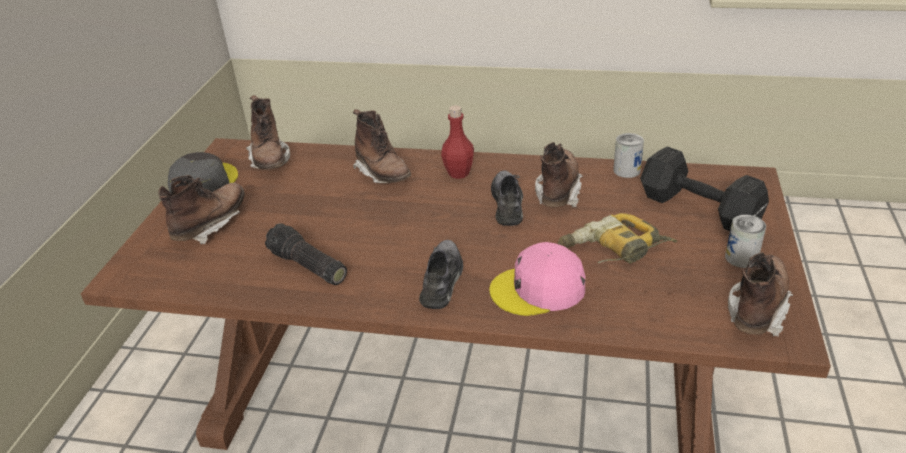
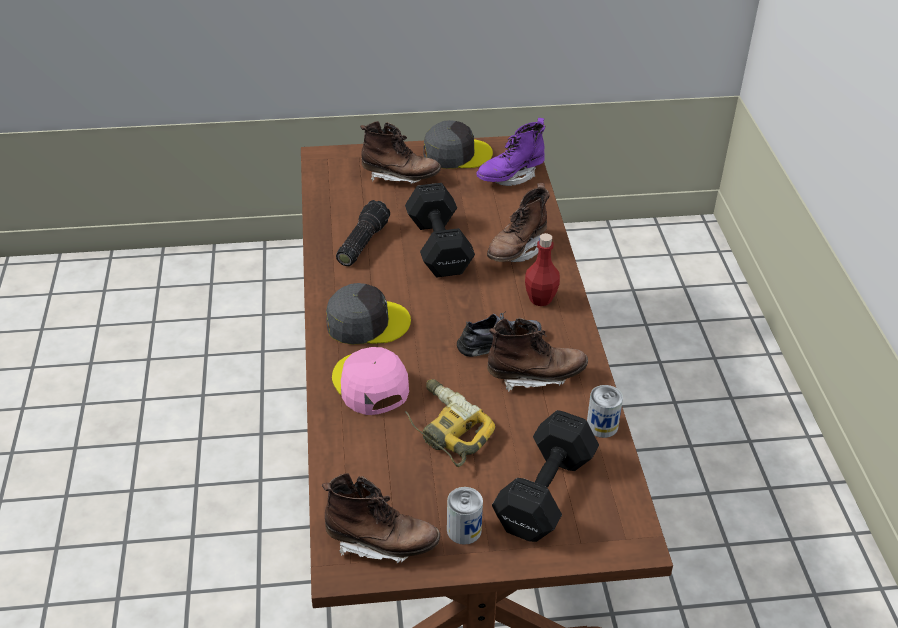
camera: 70 degrees right, 5 degrees up
(270, 160) = (510, 176): brown boot -> purple boot
(346, 216) = (439, 245): none -> black dumbbell
(442, 279) = (367, 322): grey shoe -> grey cap

